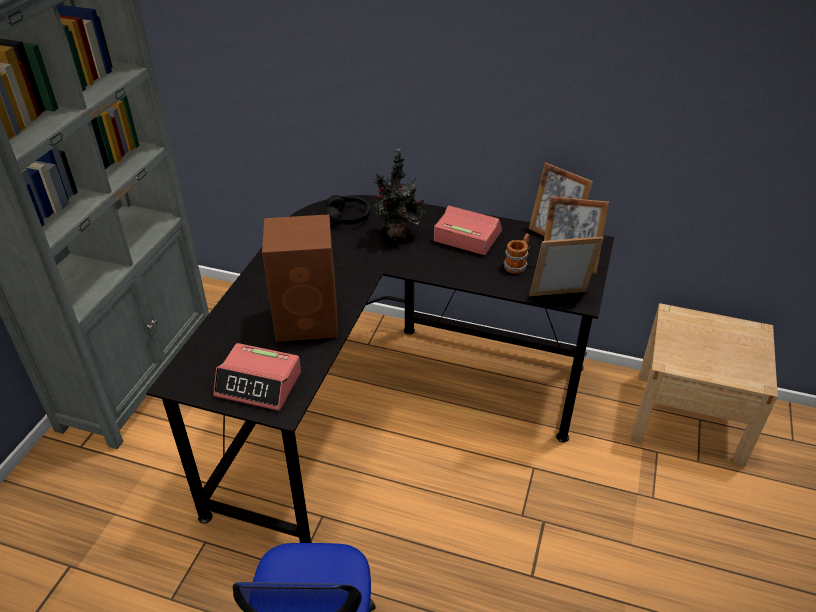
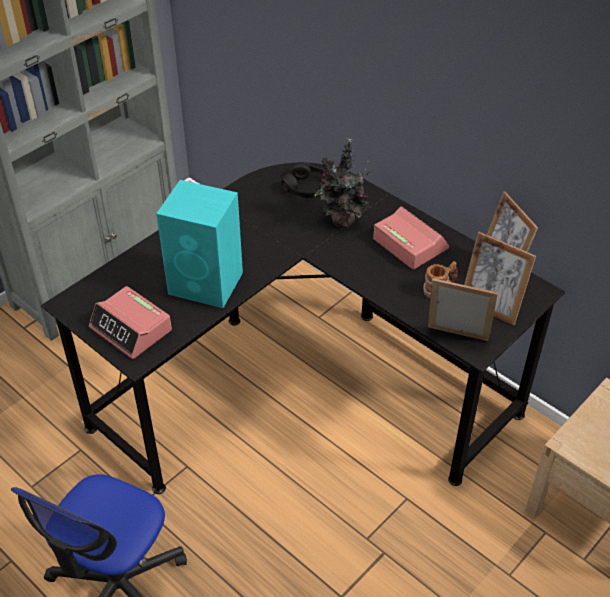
camera: 25 degrees right, 5 degrees up
(309, 321) = (207, 284): brown speaker -> turquoise speaker

